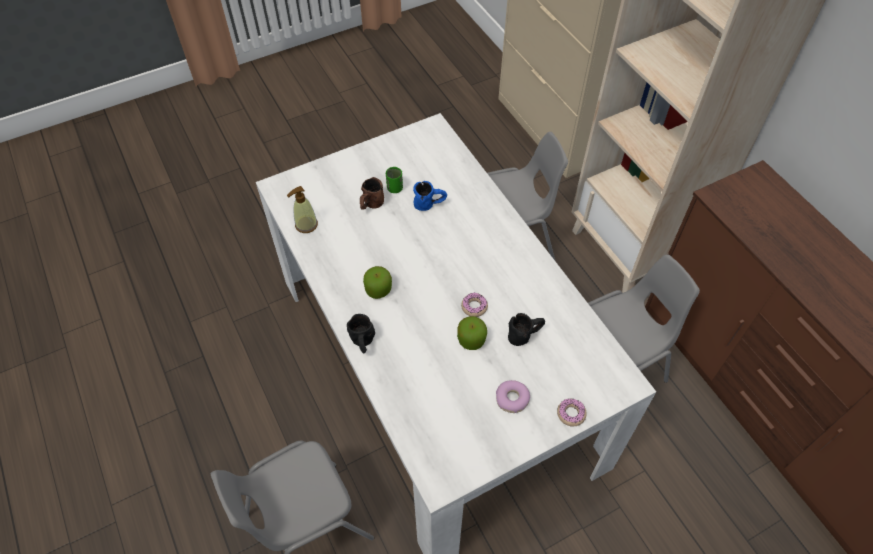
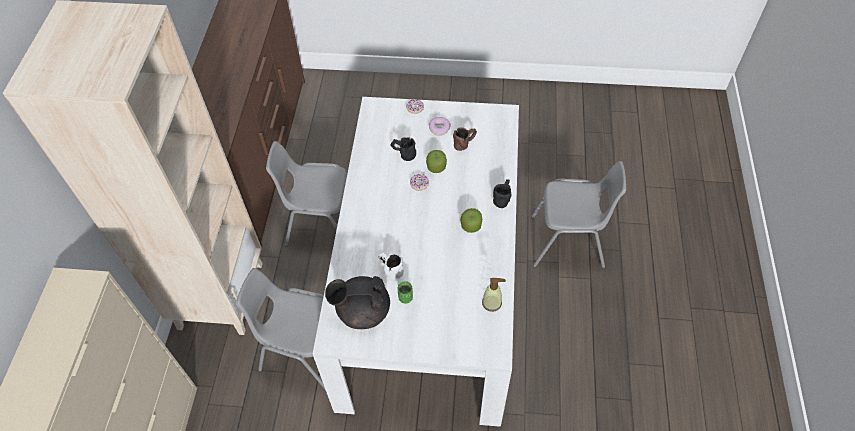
camera: 145 degrees left, 0 degrees up
(371, 205) = (434, 292): brown mug -> brown mug (465, 143)
(425, 159) = (362, 311): none -> black teapot
(430, 204) = (390, 269): blue mug -> white mug

